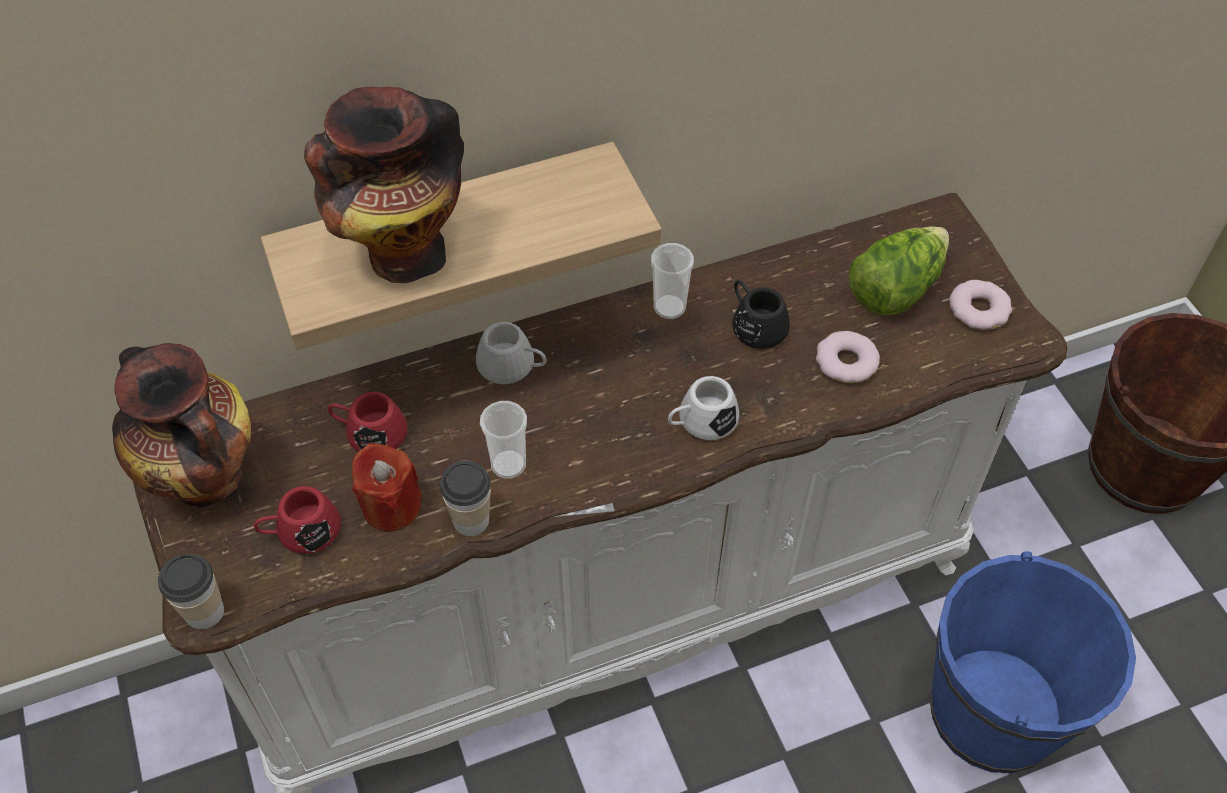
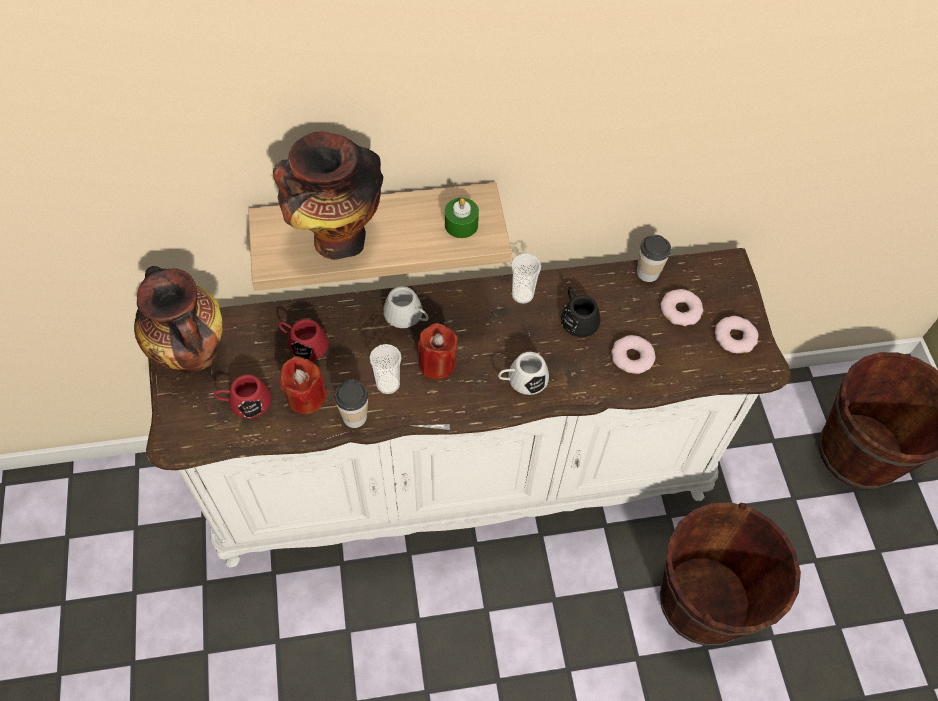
camera: 10 degrees right, 5 degrees up
(204, 612) = (173, 443): cup -> cup (647, 273)
(573, 422) = (437, 363): none -> red candle
(579, 204) = (461, 225): none -> green candle
(895, 288) = (681, 310): lettuce -> donut
(994, 712) = (703, 601): blue bucket -> brown bucket

